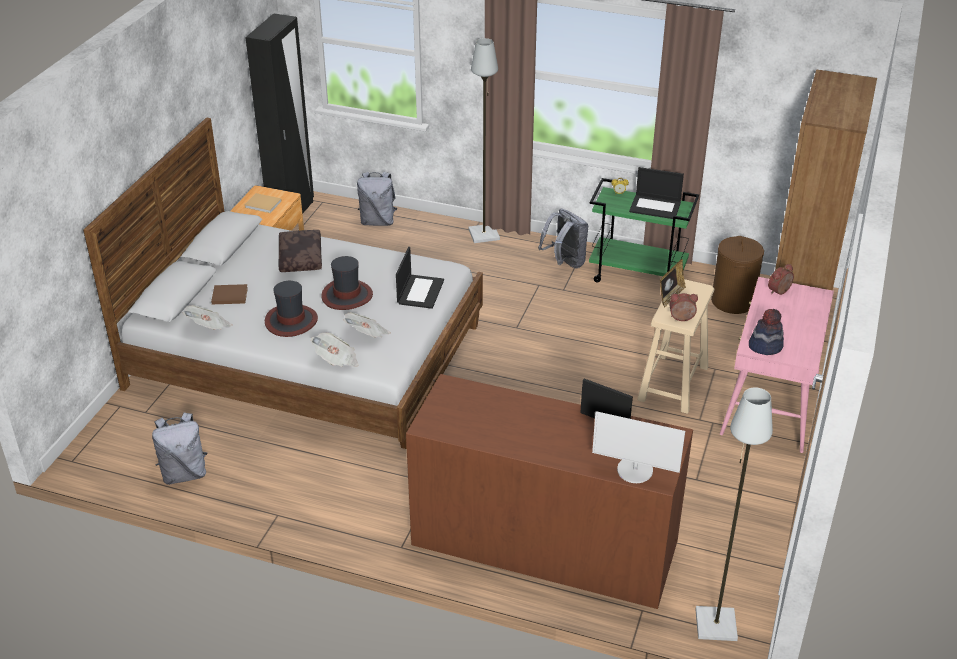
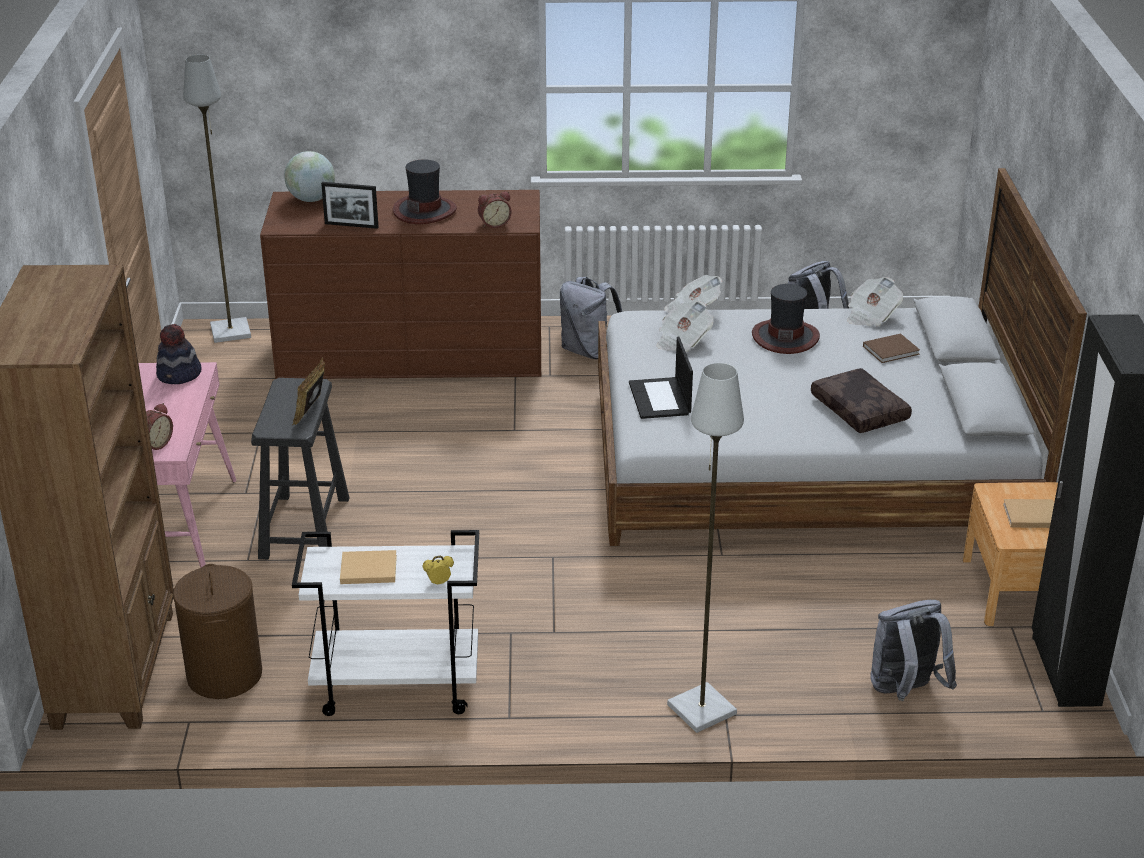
camera: 160 degrees right, 5 degrees down
(347, 296) = (748, 375): hat -> hat (425, 210)
(565, 263) = (530, 684): grey backpack -> grey backpack (588, 351)
(635, 470) = (311, 199): monitor -> globe
(638, 276) = (395, 688): green cart -> white cart
(655, 207) = (366, 569): laptop -> beige book
(673, 383) = (304, 528): beige stool -> black stool
(681, 318) = (291, 387): alarm clock -> alarm clock (494, 224)

